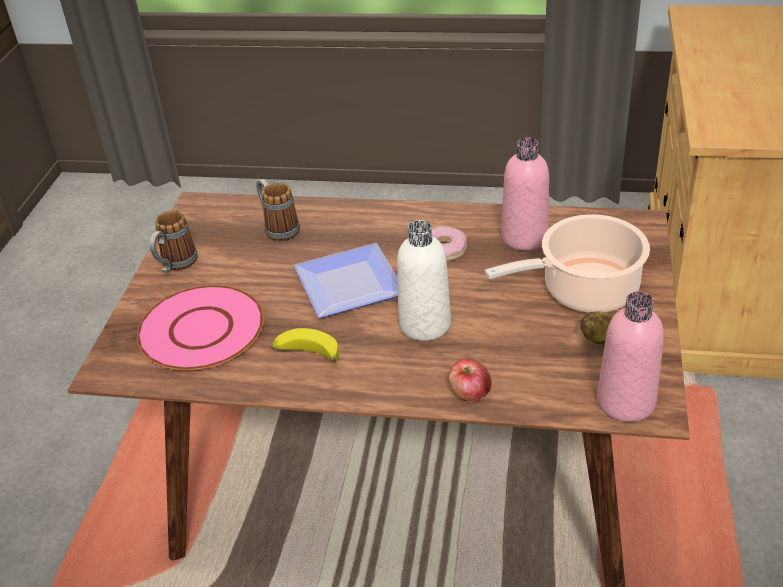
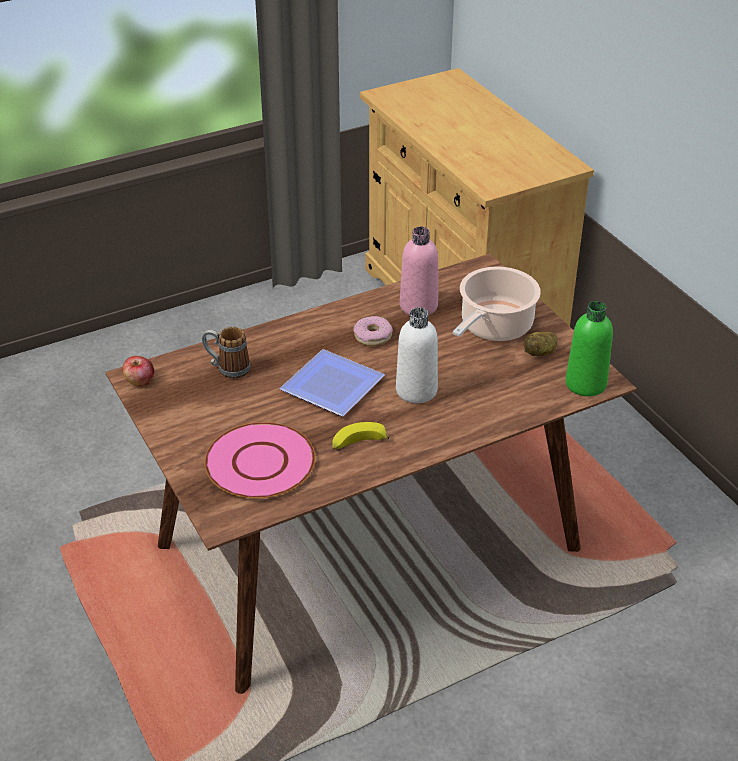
camera: 40 degrees left, 0 degrees up
(175, 265) = (177, 428): mug -> none
(469, 393) = (492, 420): apple -> apple (140, 381)
(626, 402) = (585, 384): pink bottle -> green bottle

